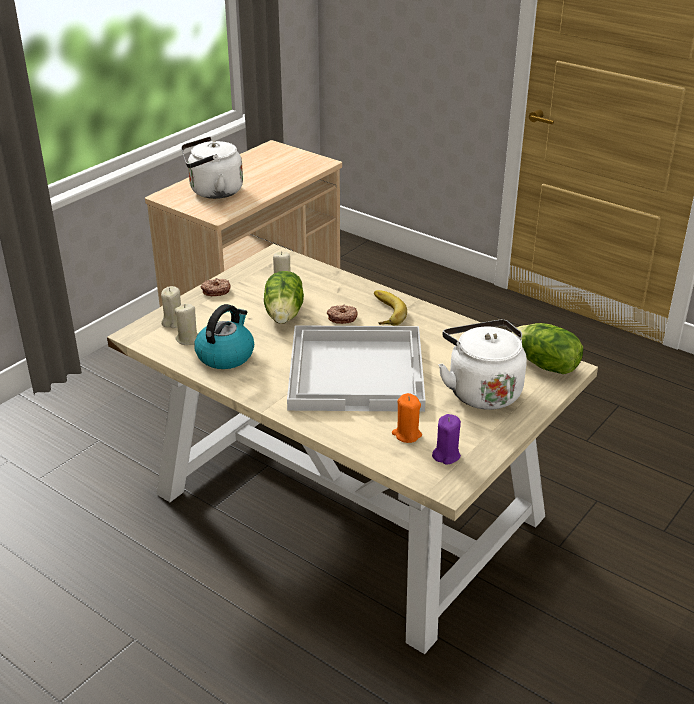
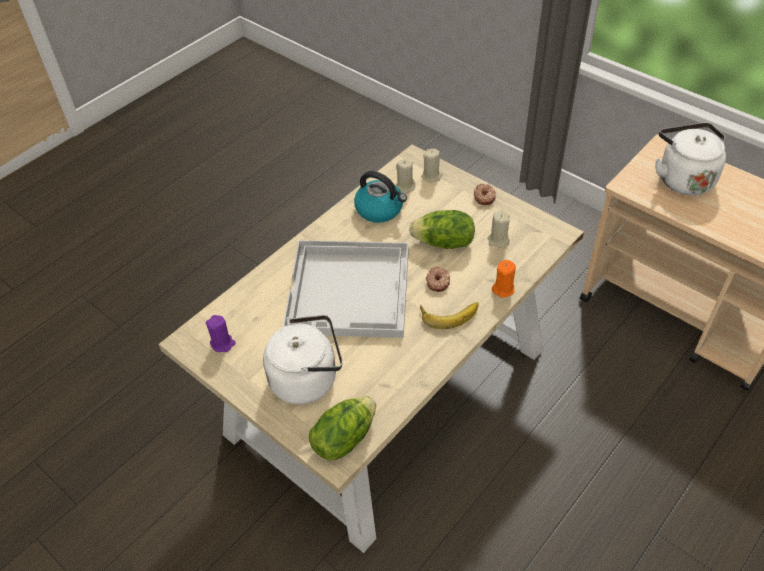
camera: 95 degrees right, 15 degrees up
(406, 434) = (255, 320): orange candle -> orange candle (503, 289)

